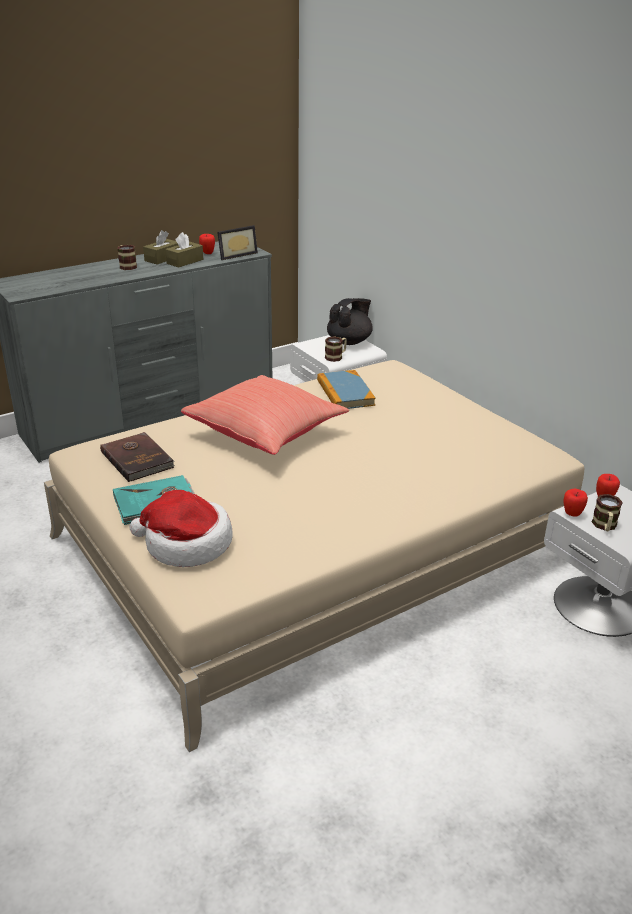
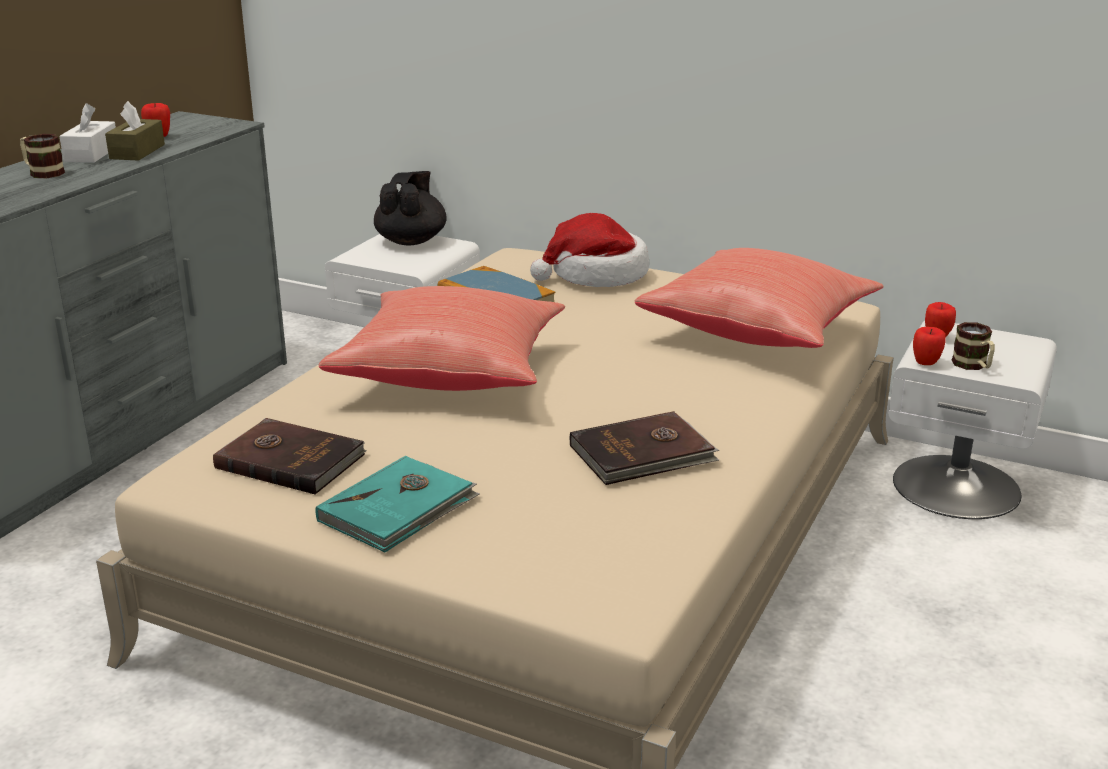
camera: 30 degrees left, 5 degrees down
(162, 258) = (91, 154): brown tissue box -> white tissue box
(186, 544) = (514, 545): hat -> hat (596, 275)
(236, 255) = (209, 131): picture frame -> none
(311, 516) = (643, 454): none -> brown book
(336, 357) = (416, 262): mug -> none
(473, 459) = (759, 331): none -> red pillow

